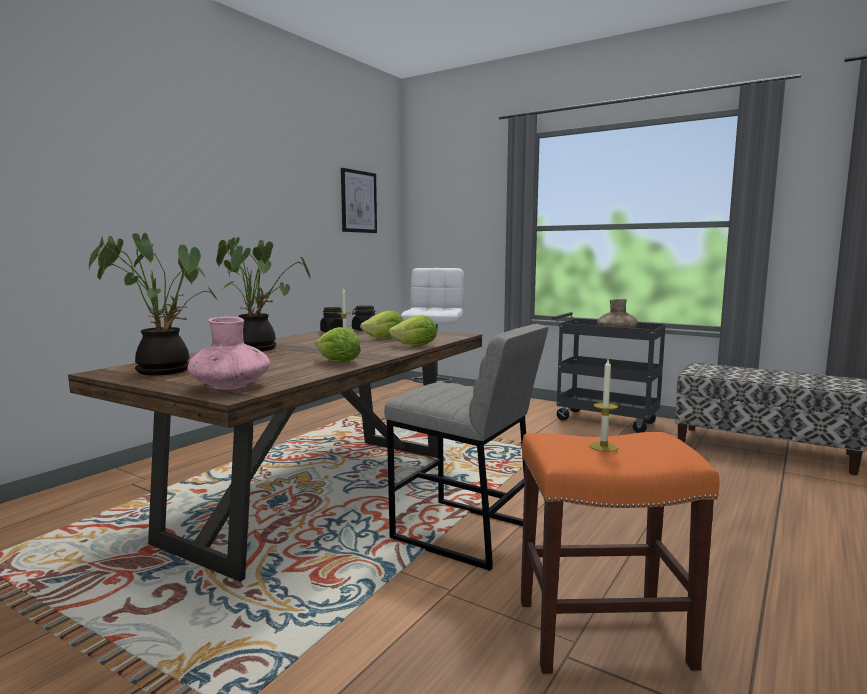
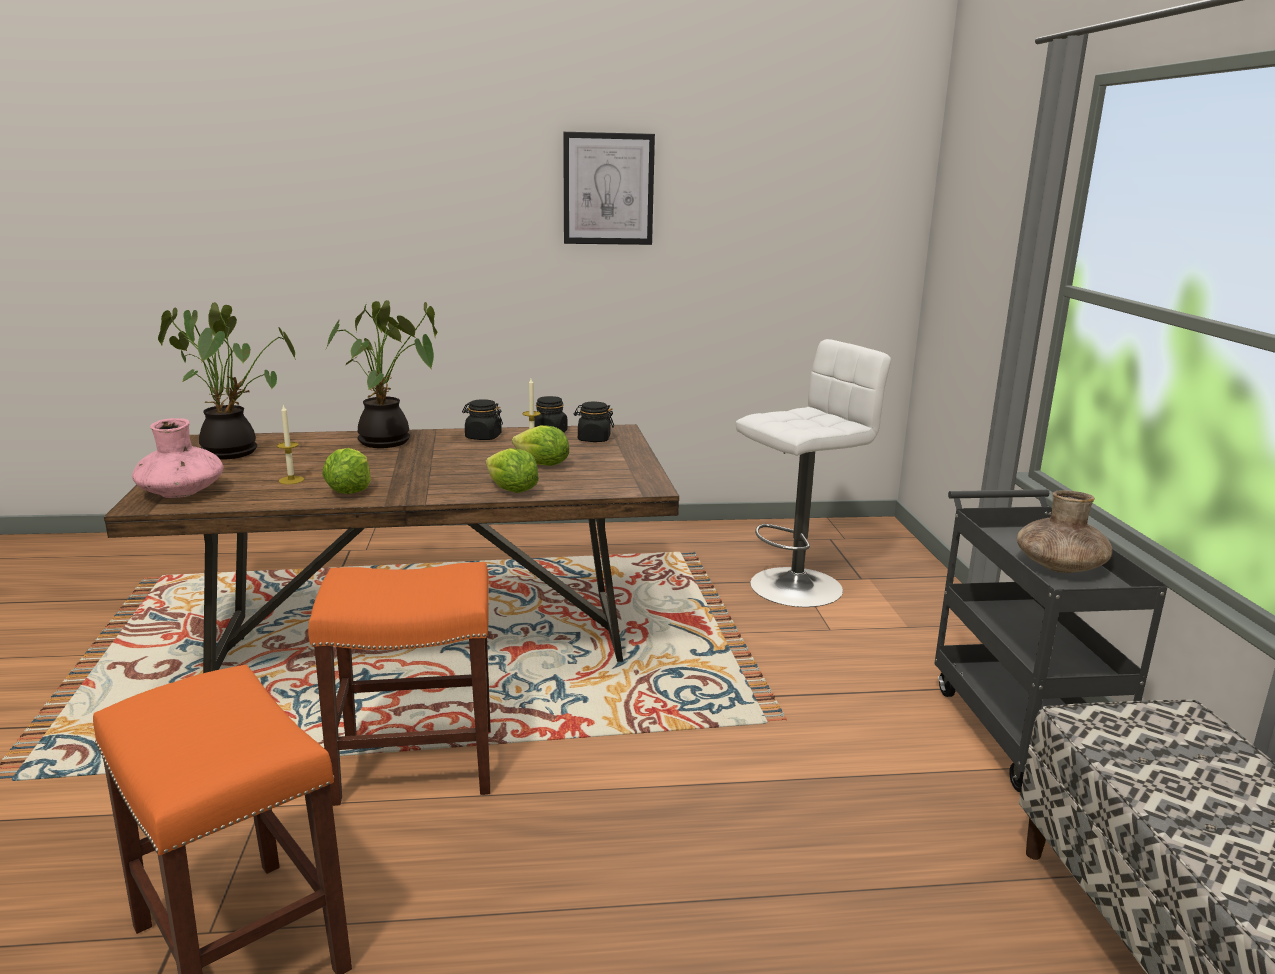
camera: 50 degrees right, 10 degrees up
(305, 338) = (483, 437): none -> black jar
(358, 201) = (807, 205): picture -> picture (608, 189)
(465, 533) = (413, 765): grey chair -> orange stool
(603, 447) = (192, 720): candle -> candle (291, 480)

